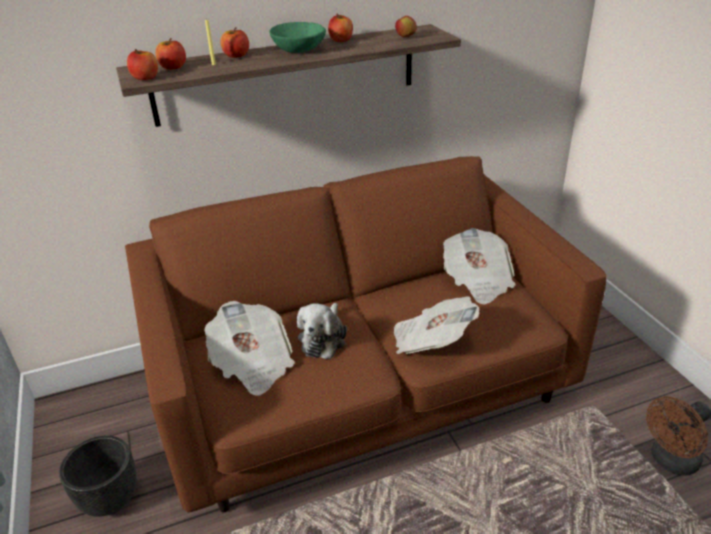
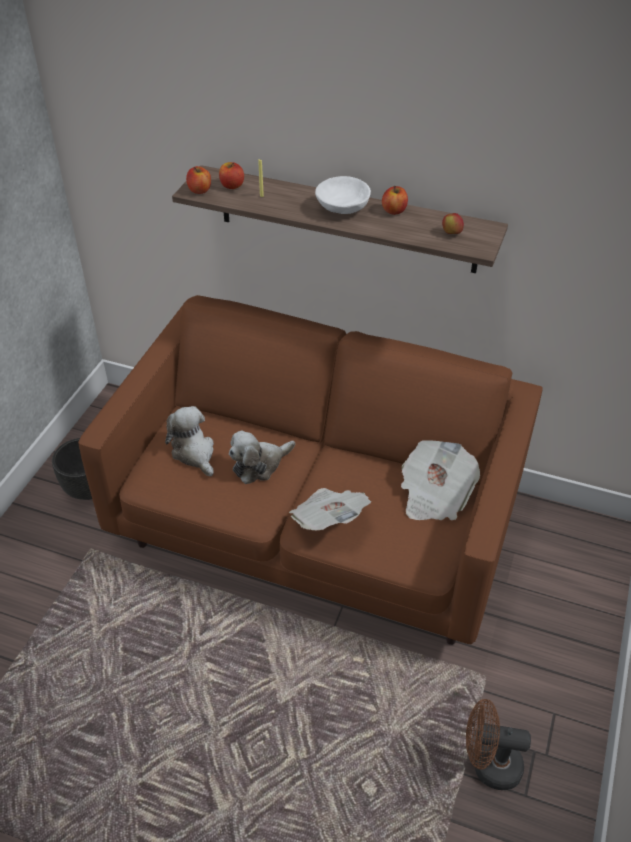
camera: 40 degrees right, 10 degrees up
(236, 56) = (291, 192): apple -> none
(252, 364) = (194, 453): newspaper -> plush toy
(298, 50) = (343, 208): green bowl -> white bowl

